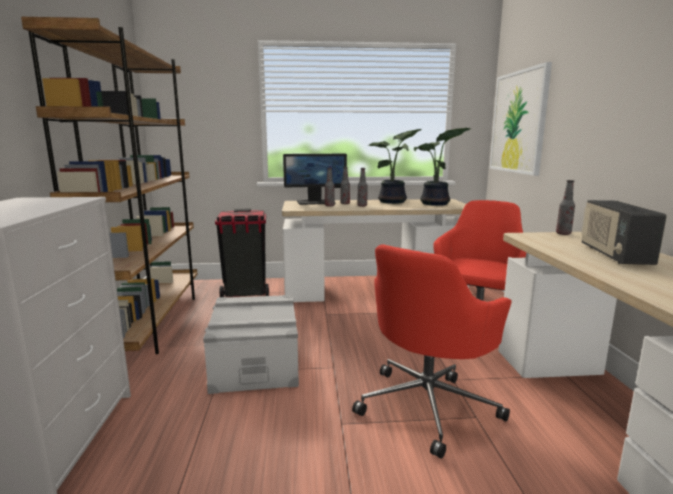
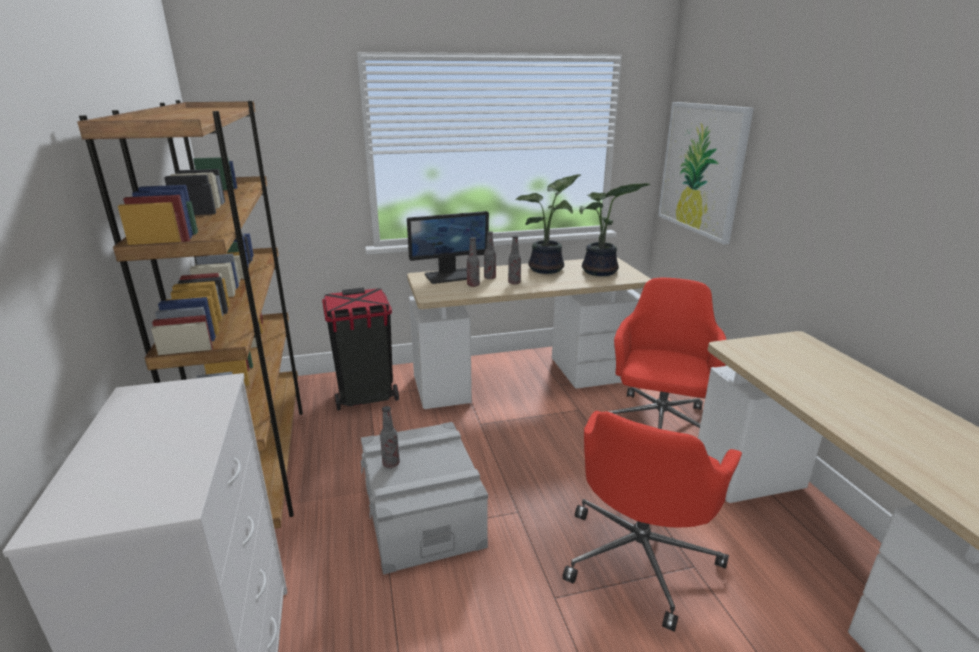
camera: 10 degrees left, 10 degrees up
(563, 234) = (773, 340): bottle -> bottle (391, 463)
(613, 255) = (841, 387): radio -> none

